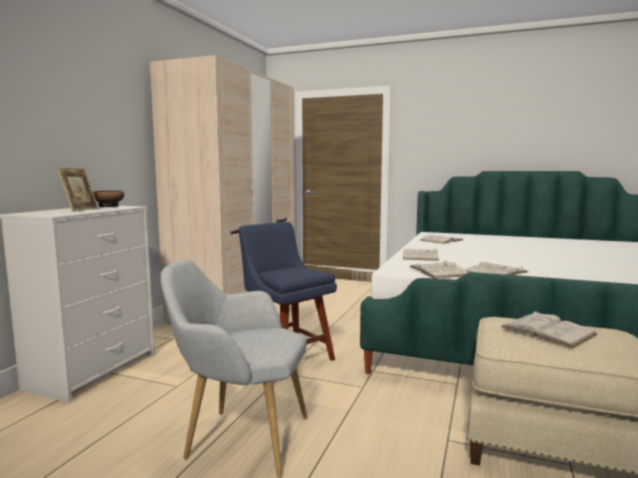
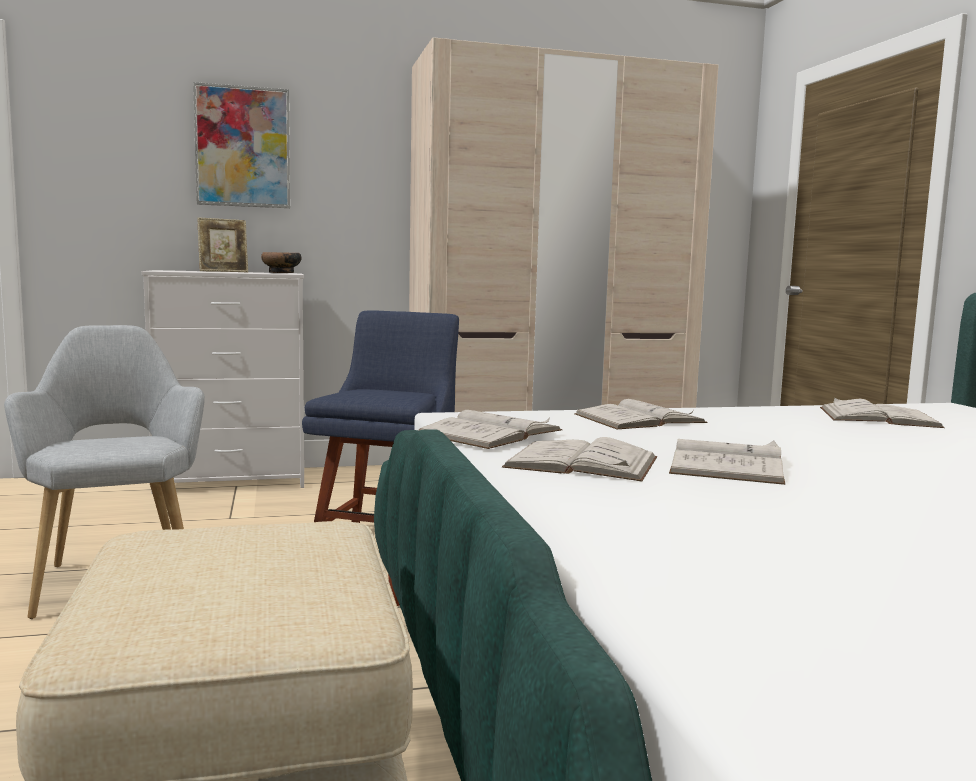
camera: 55 degrees right, 0 degrees up
(57, 108) = (243, 147): none -> picture
(548, 330) = (247, 551): white book -> white book (727, 463)

